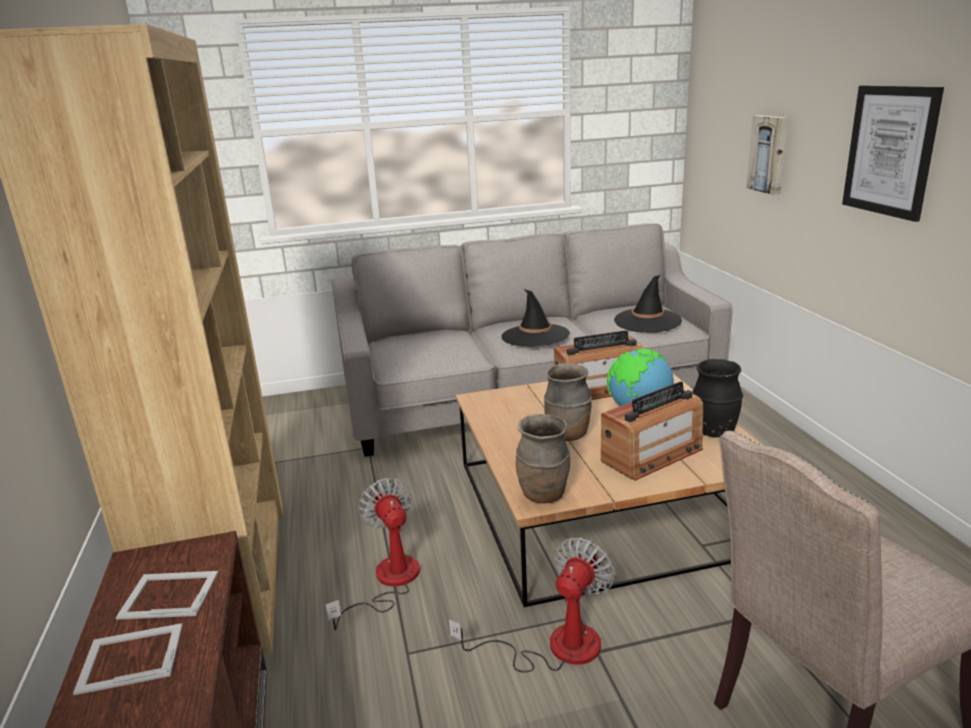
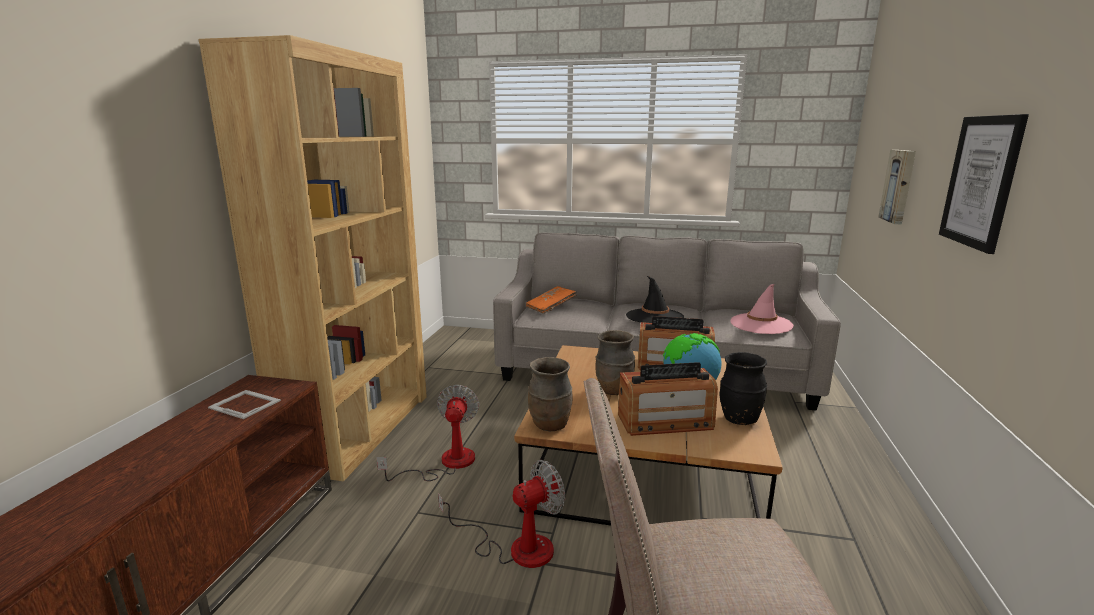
camera: 25 degrees right, 5 degrees down
(129, 657) = (190, 429): picture frame -> none
(405, 349) = (551, 307): none -> orange book
(647, 321) = (761, 324): black hat -> pink hat

